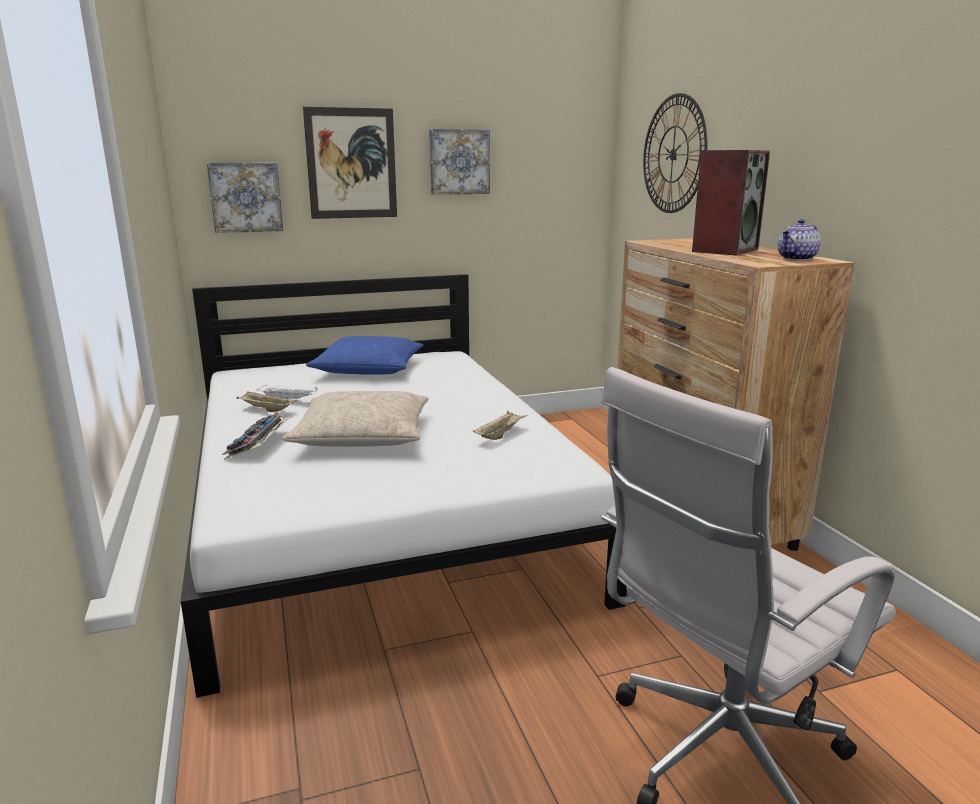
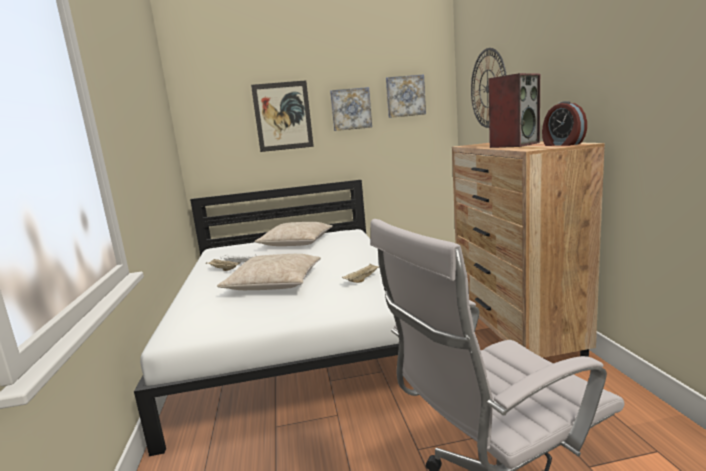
camera: 10 degrees right, 5 degrees down
(246, 197) = (220, 142): picture -> picture (405, 96)
(259, 444) = (209, 291): keyboard -> none
(368, 369) = (296, 242): blue pillow -> beige pillow
(797, 259) = (562, 144): teapot -> alarm clock

